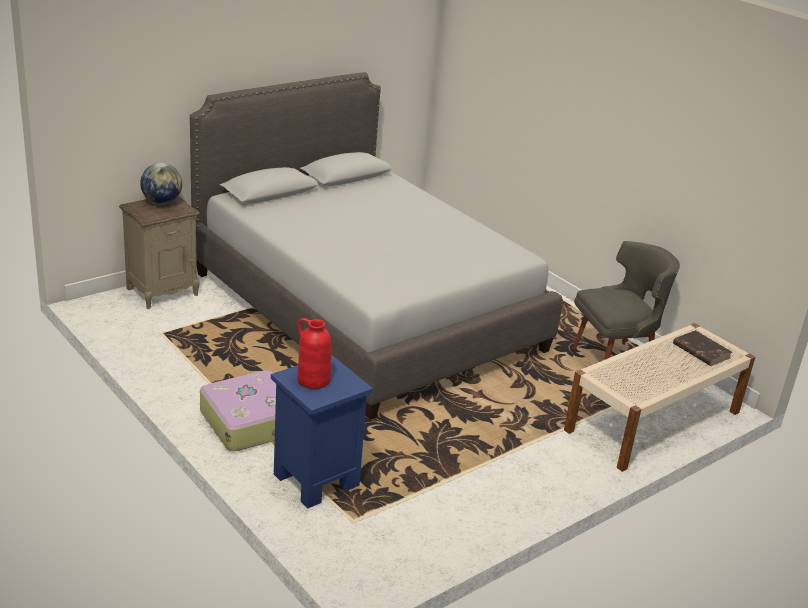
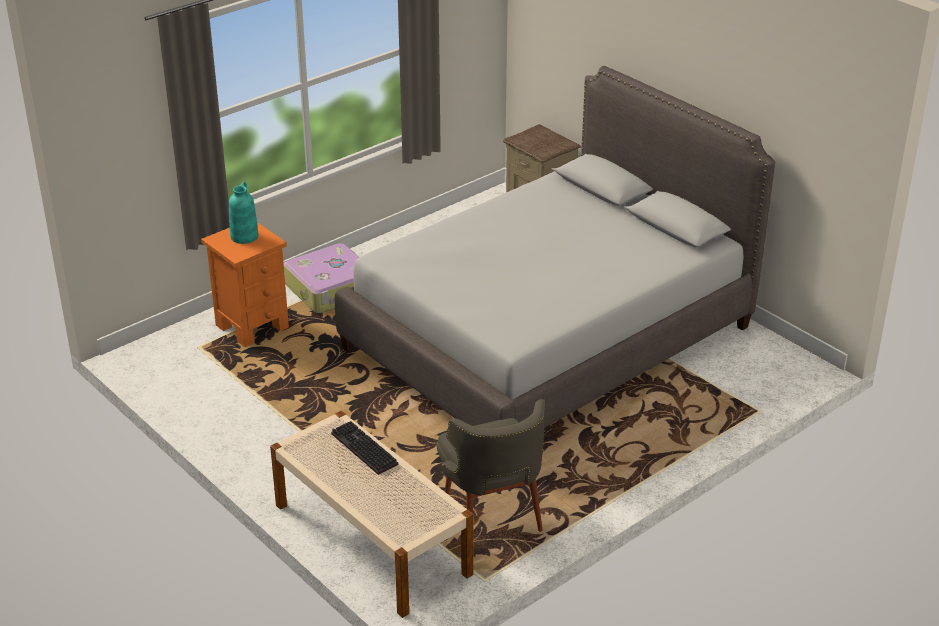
camera: 90 degrees right, 5 degrees up
(162, 202) = (553, 141): globe -> none
(313, 380) = (244, 236): red vase -> turquoise vase
(317, 479) = (253, 327): blue nightstand -> orange nightstand
(629, 364) = (362, 449): none -> keyboard
(700, 351) = (402, 508): brown book -> none

